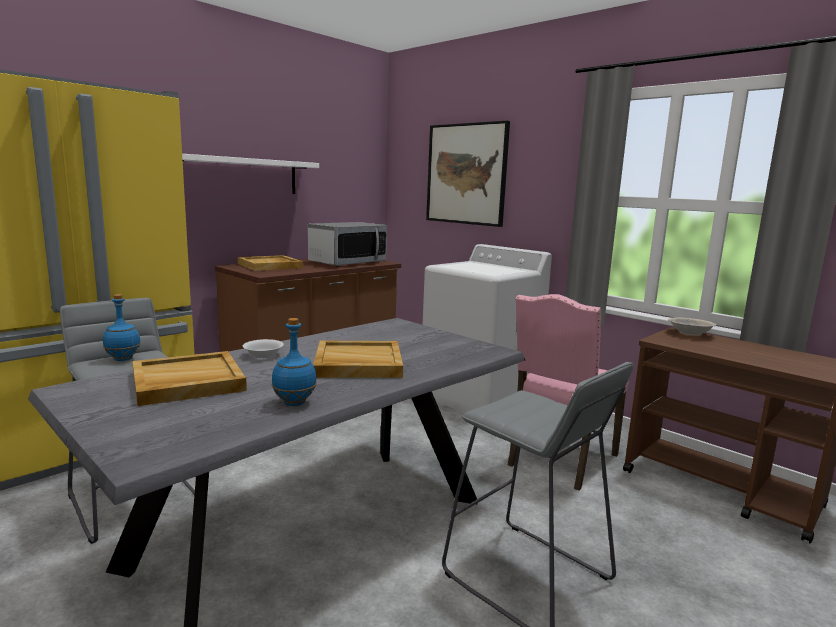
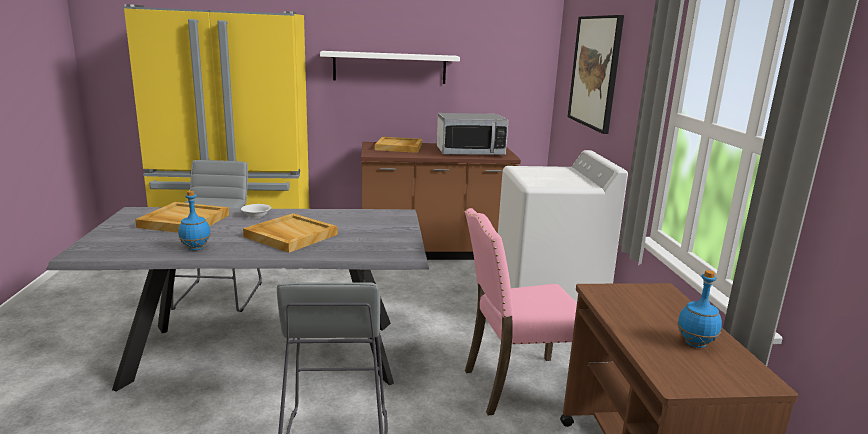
camera: 40 degrees right, 5 degrees up
(124, 359) = (212, 201): blue bottle -> blue bottle (696, 344)
(689, 334) = (662, 295): beige bowl -> none

